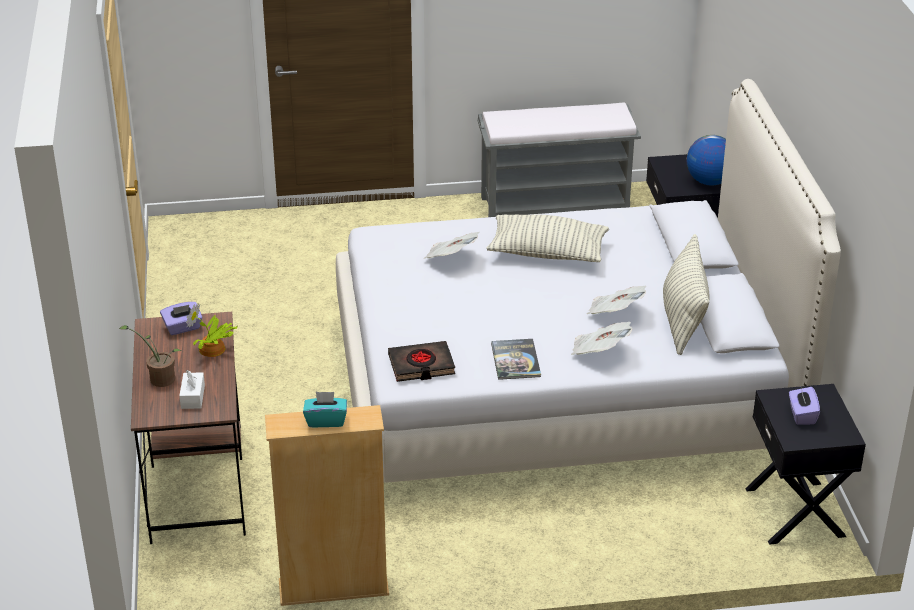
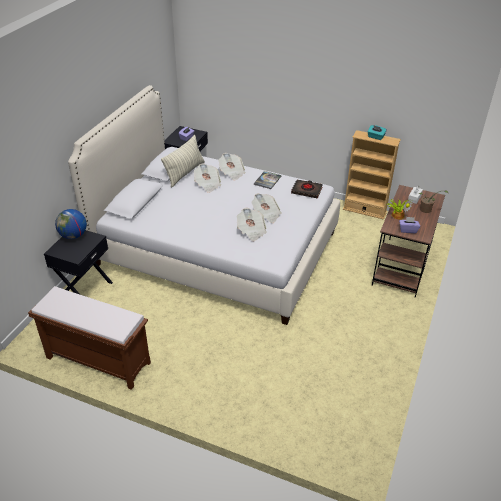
camera: 150 degrees left, 5 degrees up
(454, 294) = (266, 214): none -> newspaper
(547, 253) = (203, 220): pillow -> none
(556, 205) = (97, 360): grey bench -> brown bench

